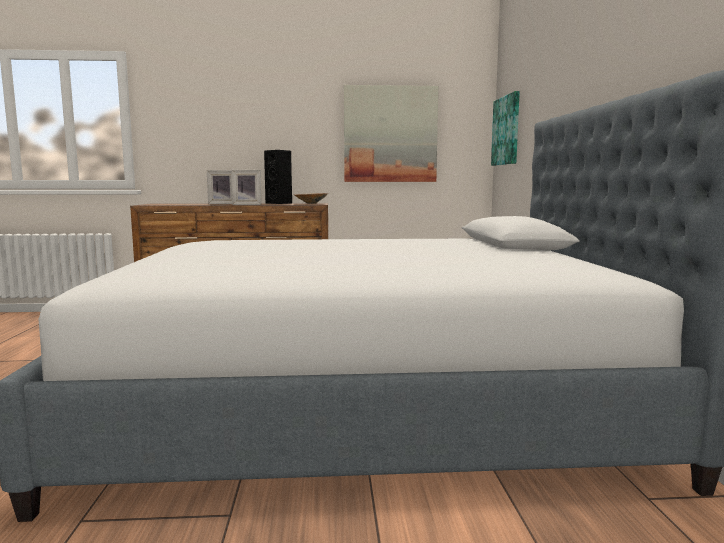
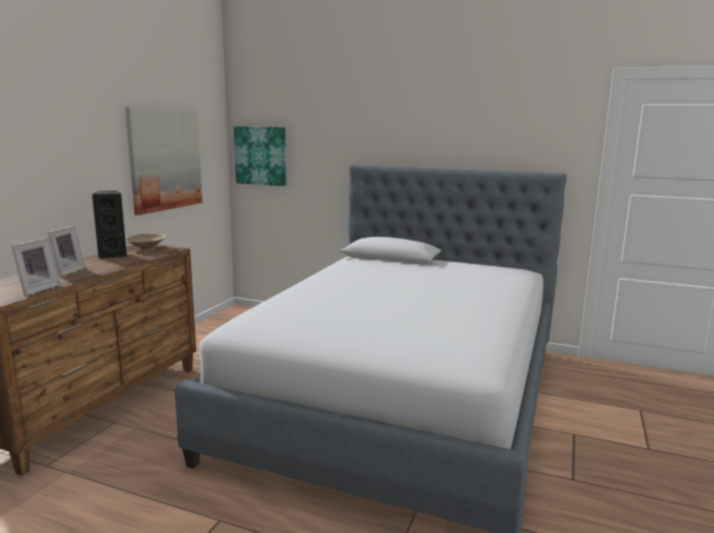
camera: 65 degrees left, 5 degrees up
(247, 204) = (117, 266): picture frame -> picture frame (36, 289)

